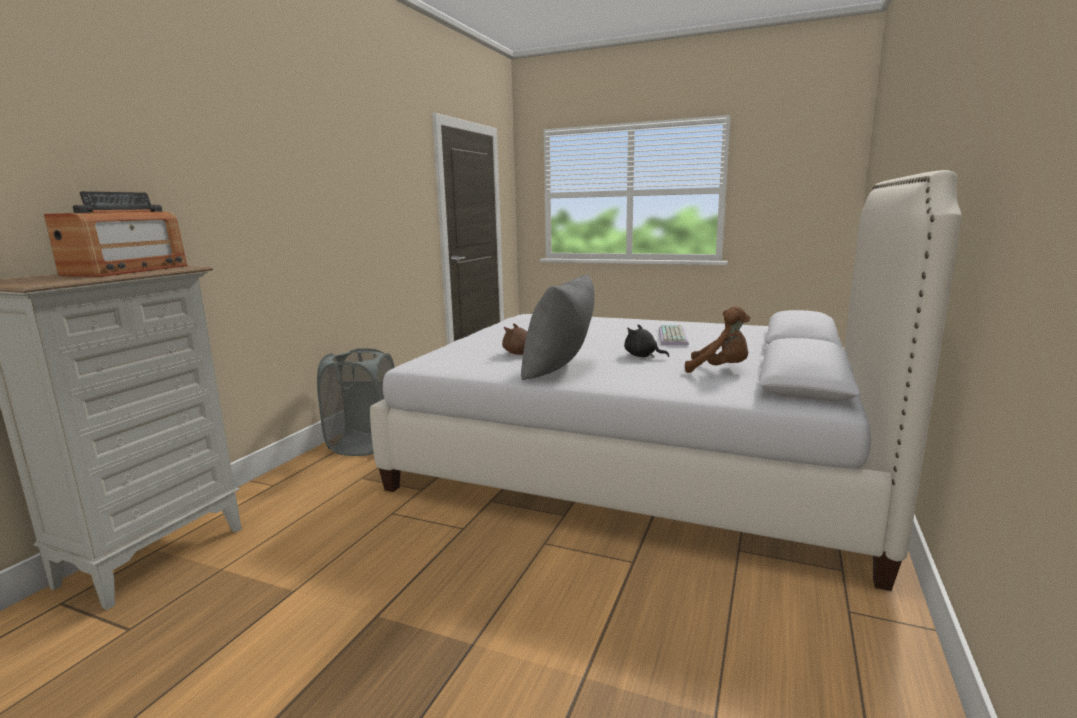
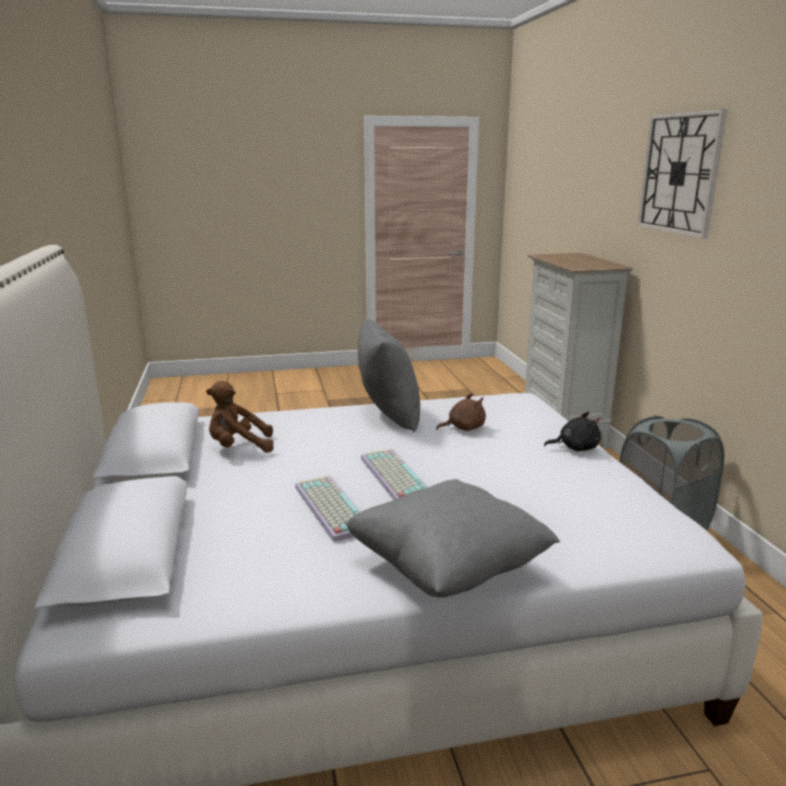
camera: 145 degrees right, 5 degrees up
(127, 270) = (580, 262): radio -> none
(188, 139) = (679, 173): none -> wall clock
(619, 340) = (393, 476): none -> keyboard
(639, 320) = (448, 569): none -> grey pillow
(642, 356) = (334, 453): black plush toy -> black plush toy (575, 448)

